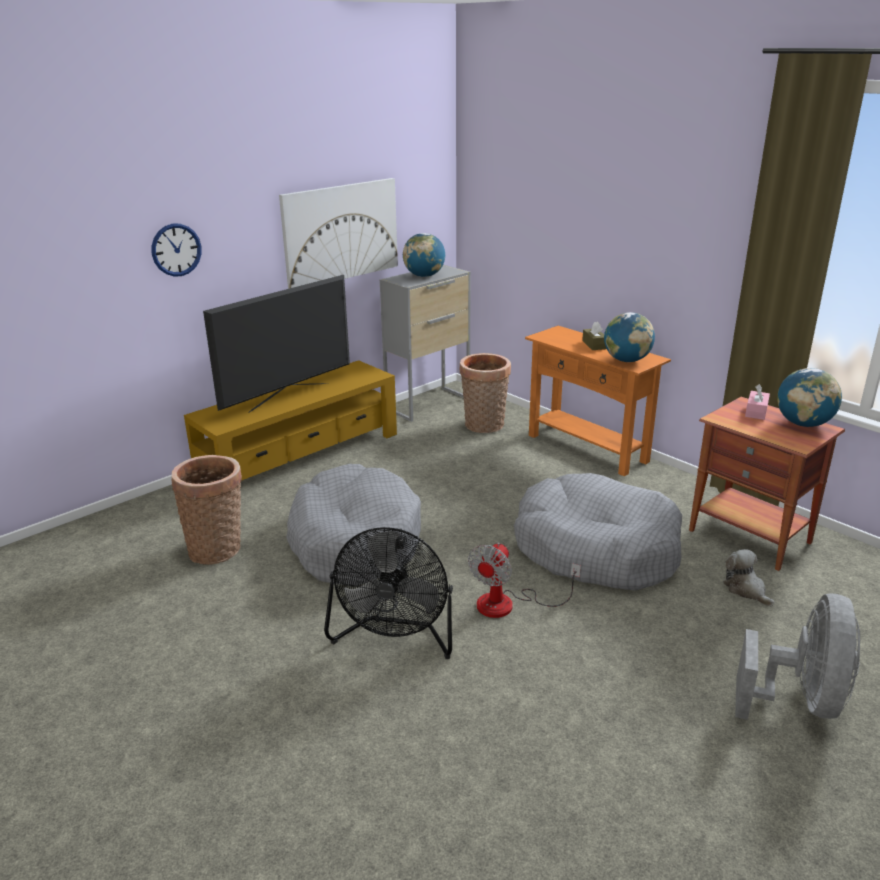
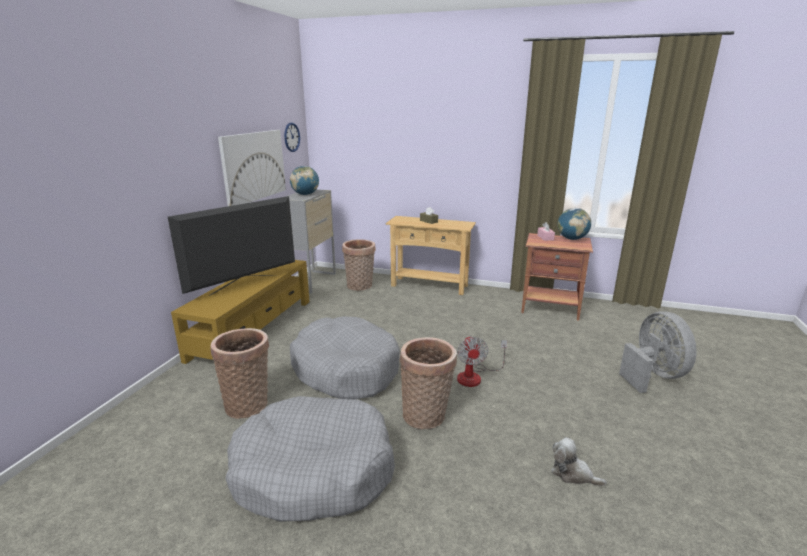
camera: 30 degrees left, 5 degrees down
(176, 250) = (155, 177): wall clock -> wall clock (291, 137)
(288, 397) = (245, 285): television -> television turned 150 degrees counterclockwise
(391, 633) = (427, 416): black fan -> basket
(587, 448) = (429, 286): orange console table -> beige console table
(596, 549) = (488, 334): grey dog bed -> grey dog bed (313, 471)
(626, 360) = (456, 225): globe -> none
(746, 589) = (575, 333): plush toy -> plush toy (572, 474)

